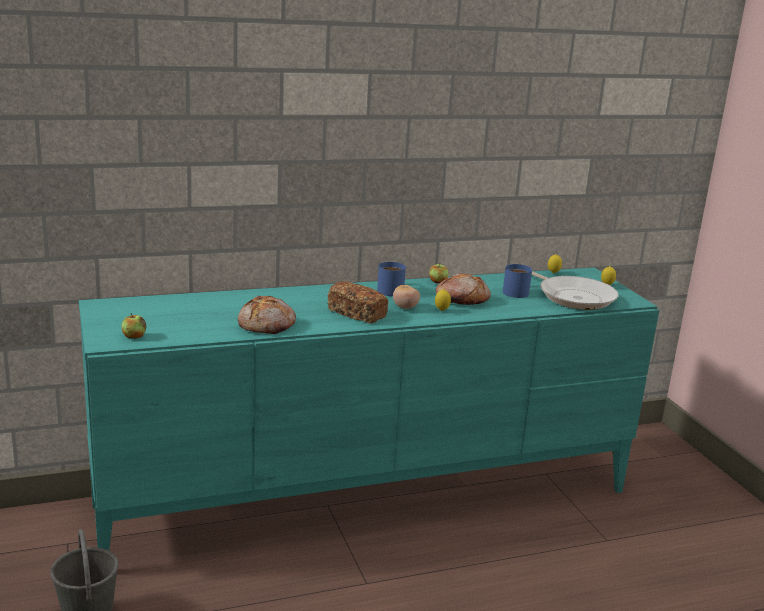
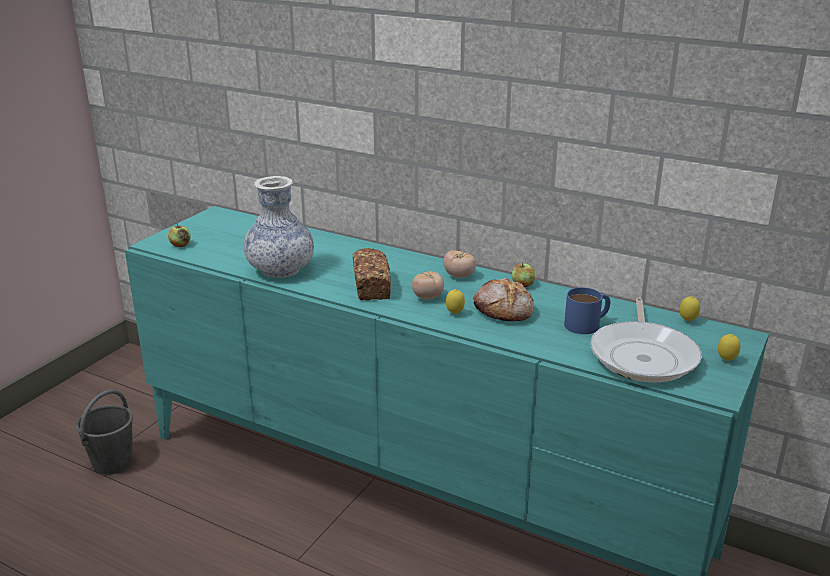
camera: 50 degrees right, 5 degrees up
(267, 325) = (280, 270): bread -> vase
(392, 289) = (459, 276): blue mug -> tomato

